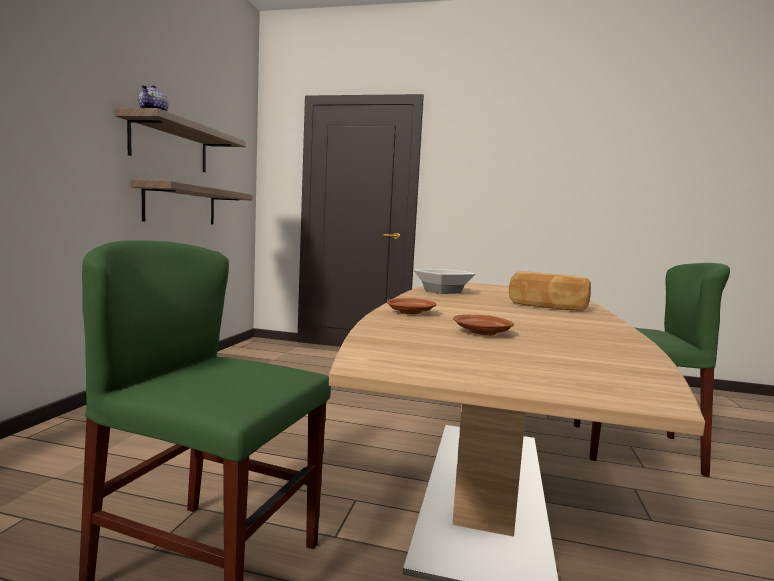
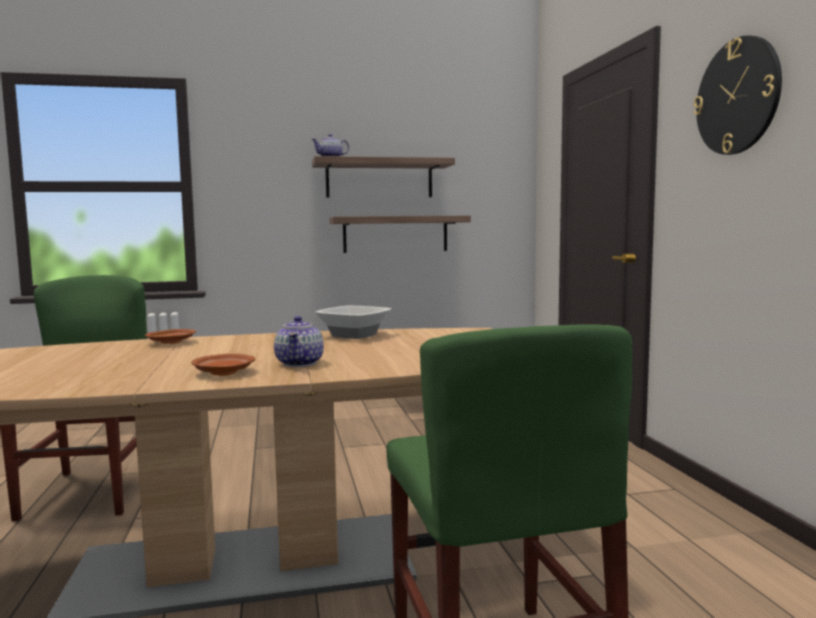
camera: 65 degrees right, 0 degrees up
(482, 333) = (84, 359): brown plate -> brown plate (223, 372)
(492, 153) = (737, 96): none -> wall clock
(547, 307) = (300, 363): bread -> teapot

